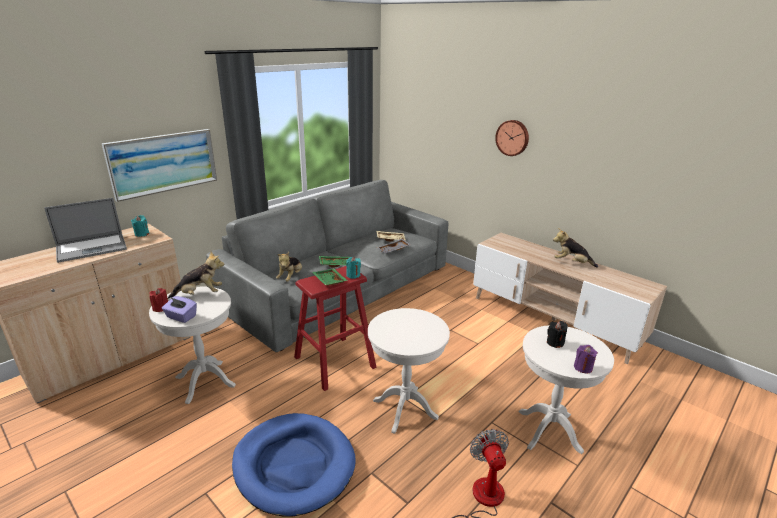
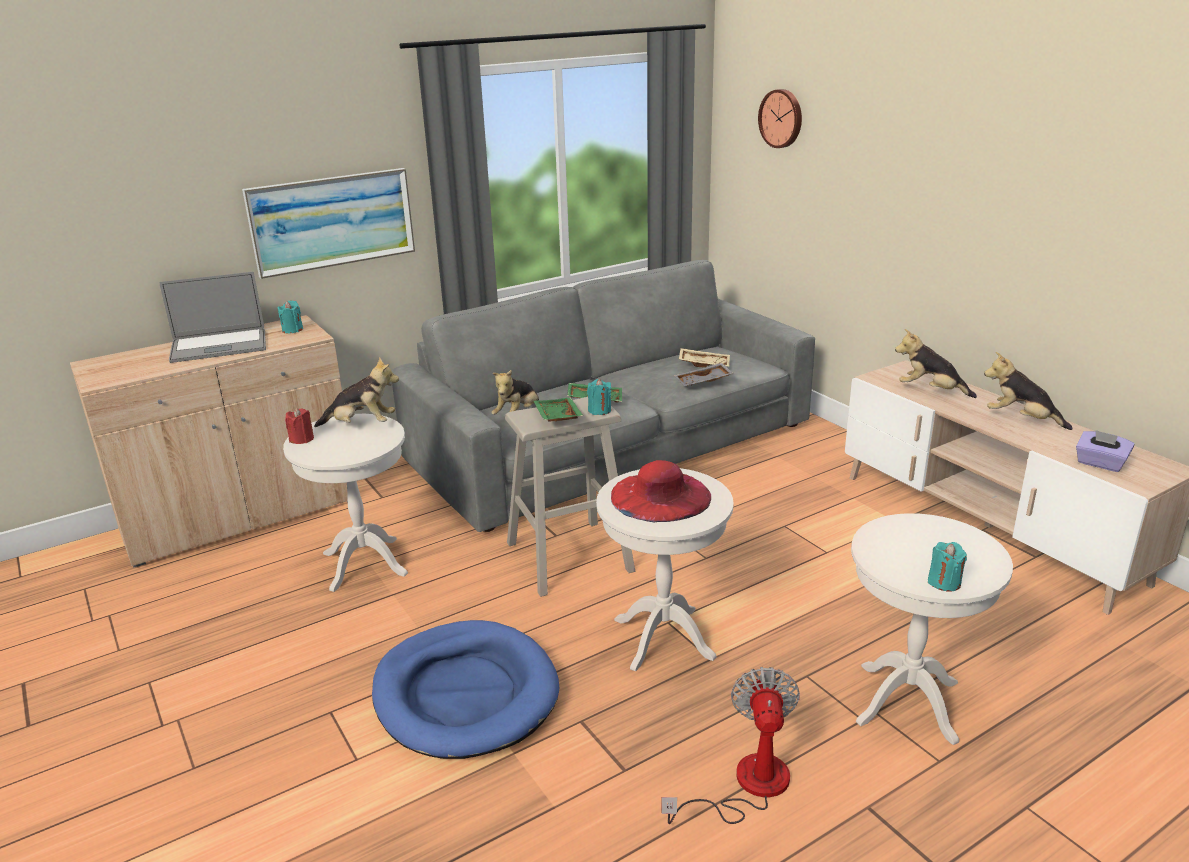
camera: 15 degrees right, 0 degrees up
(181, 317) = (326, 453): purple tissue box -> purple tissue box (1100, 464)
(334, 362) = (569, 557): red stool -> beige stool
(405, 328) = (660, 496): none -> red hat
(512, 137) = (929, 184): wall clock -> wall clock (782, 118)
(520, 249) = (930, 391): none -> plush toy
(555, 343) = (912, 540): black candle -> none
(583, 367) = (944, 582): purple candle -> turquoise candle

